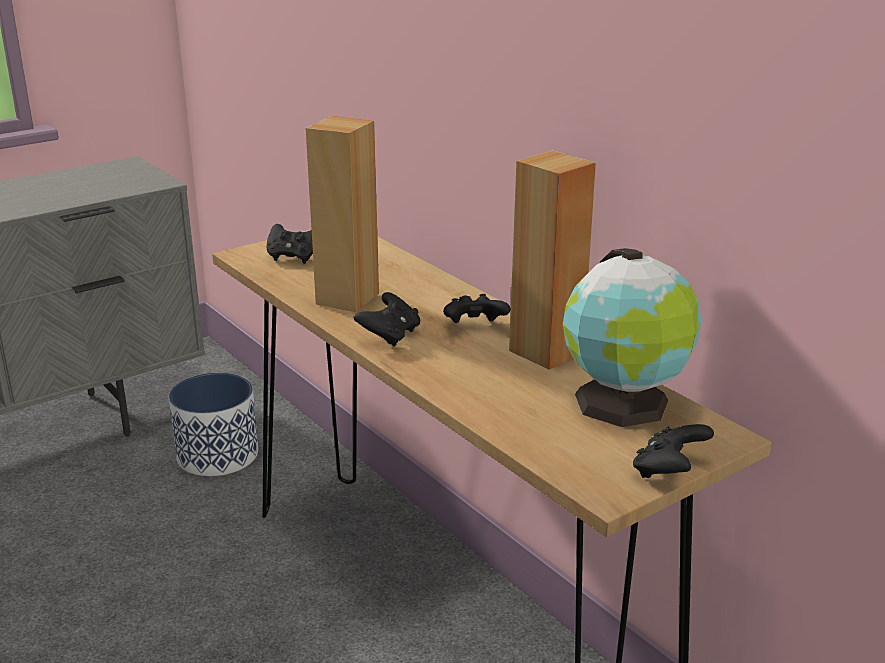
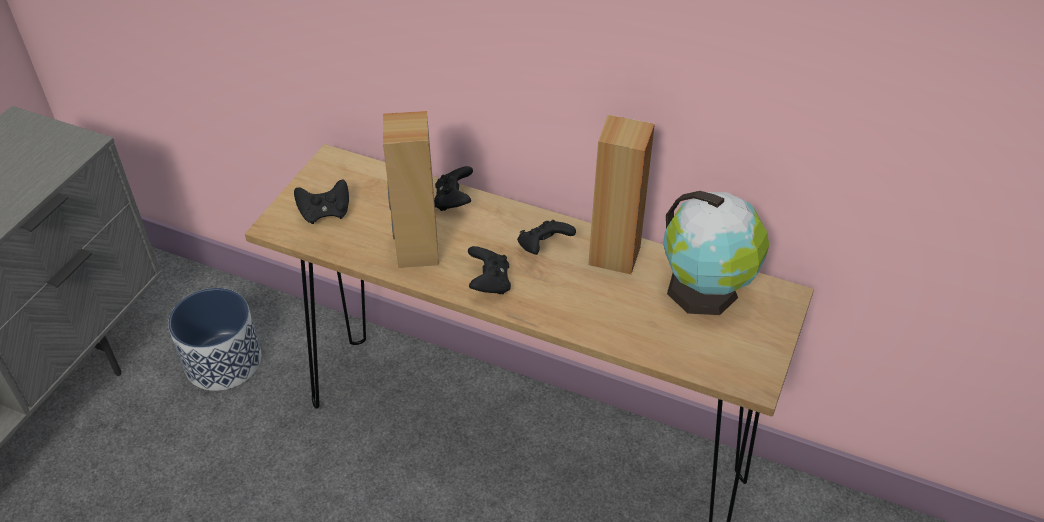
camera: 30 degrees left, 20 degrees up
(669, 471) = (776, 345): black game controller -> black game controller (453, 201)

